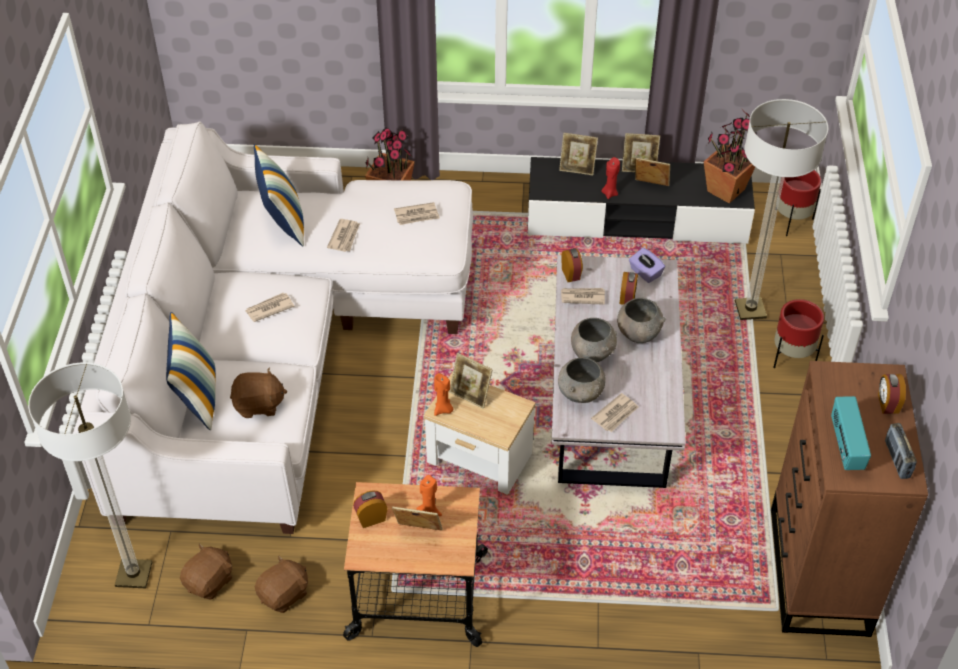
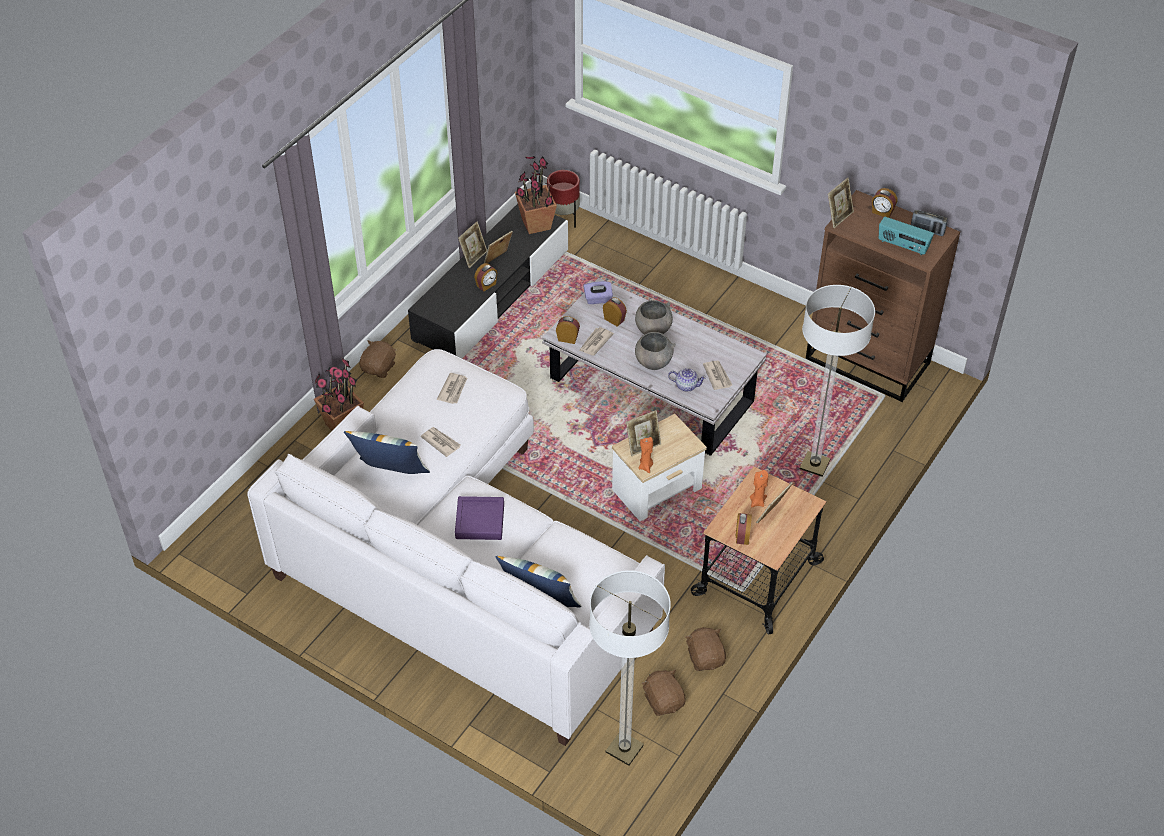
camera: 60 degrees left, 0 degrees up
(259, 405) = (578, 566): brown plush toy -> brown plush toy (379, 368)
(269, 308) = (480, 521): newspaper -> purple tray
(577, 169) = (444, 290): picture frame -> picture frame (838, 217)
(581, 394) = (686, 385): grey bowl -> teapot
(609, 193) = (486, 285): red candle -> alarm clock
(750, 310) = (629, 281): floor lamp -> floor lamp (814, 465)
(792, 357) = (687, 282): red planter -> none

